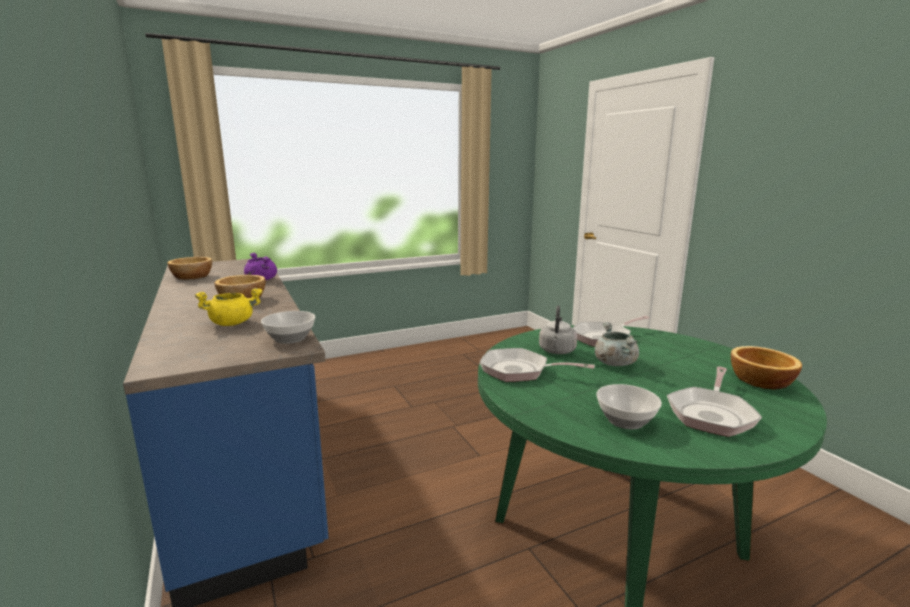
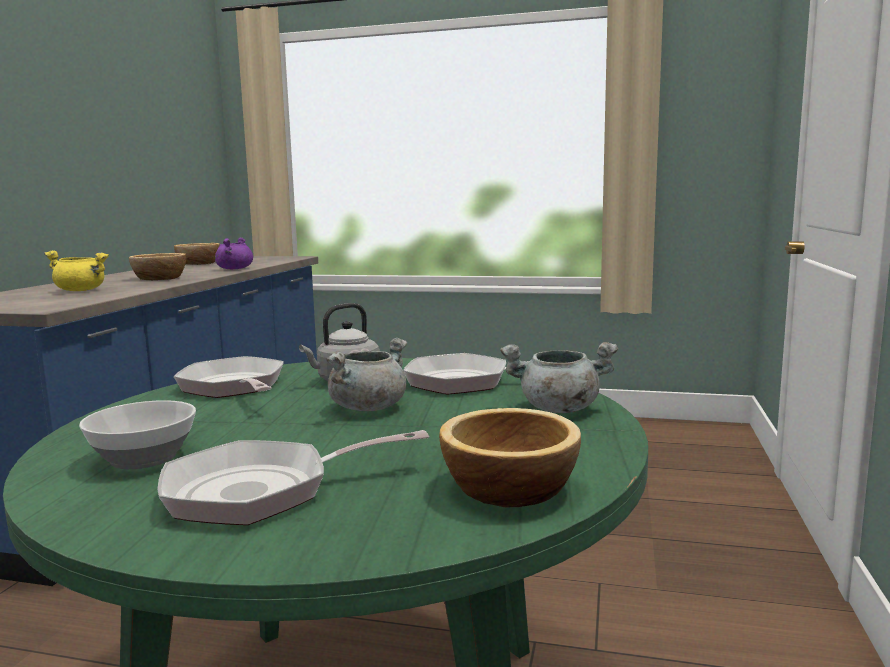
camera: 40 degrees right, 5 degrees down
(291, 339) = (64, 303): bowl -> none
(674, 342) = (558, 409): none -> grey cooking pot

